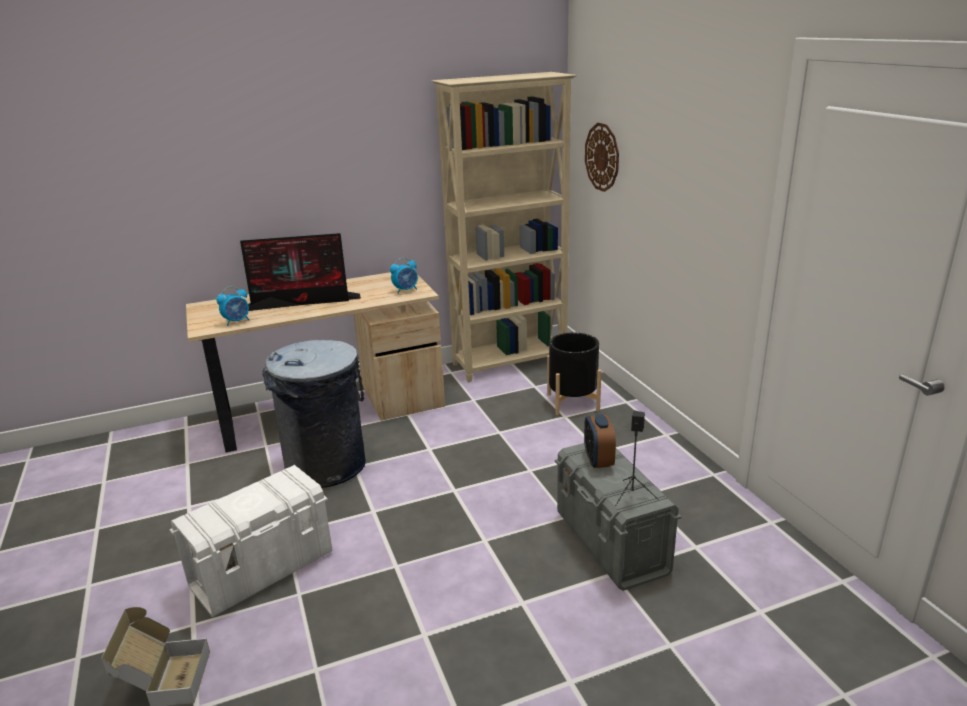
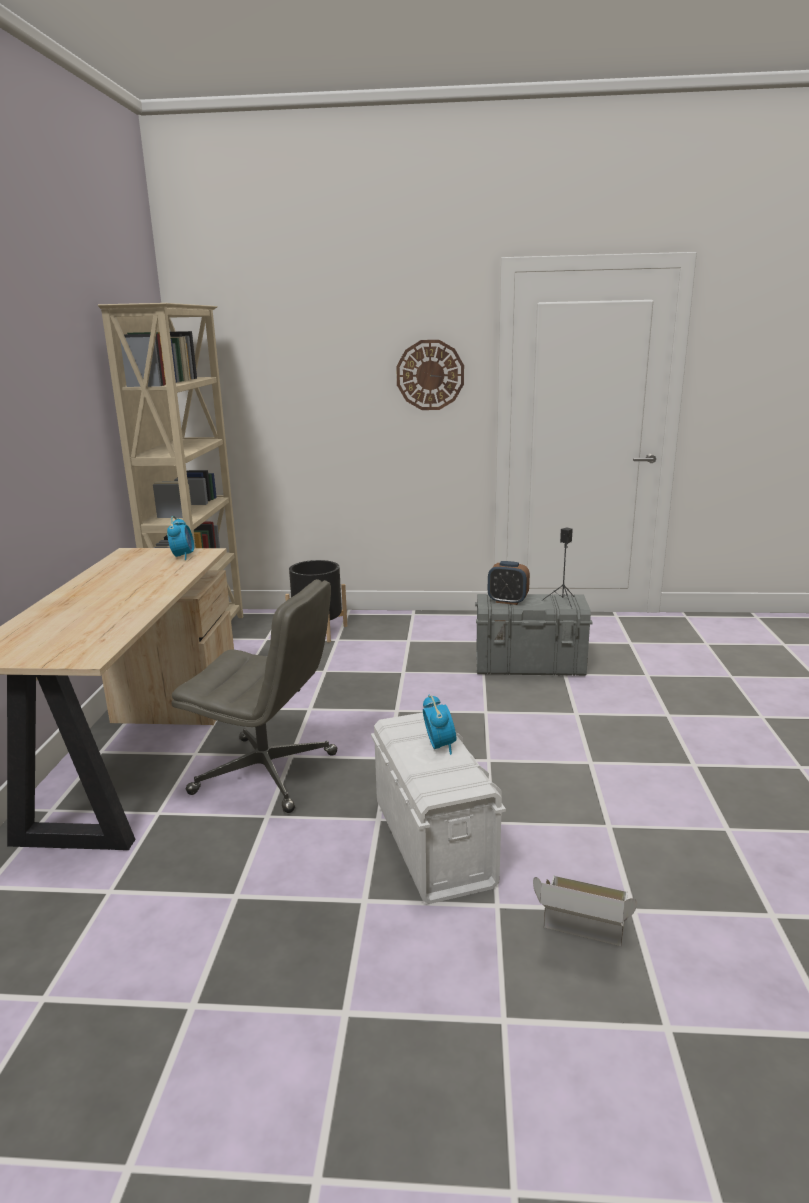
camera: 65 degrees left, 5 degrees down
(237, 321) = (102, 636): alarm clock -> alarm clock (439, 746)
(303, 302) = (112, 599): monitor -> none
(326, 466) = (267, 773): grey trash can -> grey office chair
(602, 157) = (252, 389): wall clock -> wall clock (430, 375)

